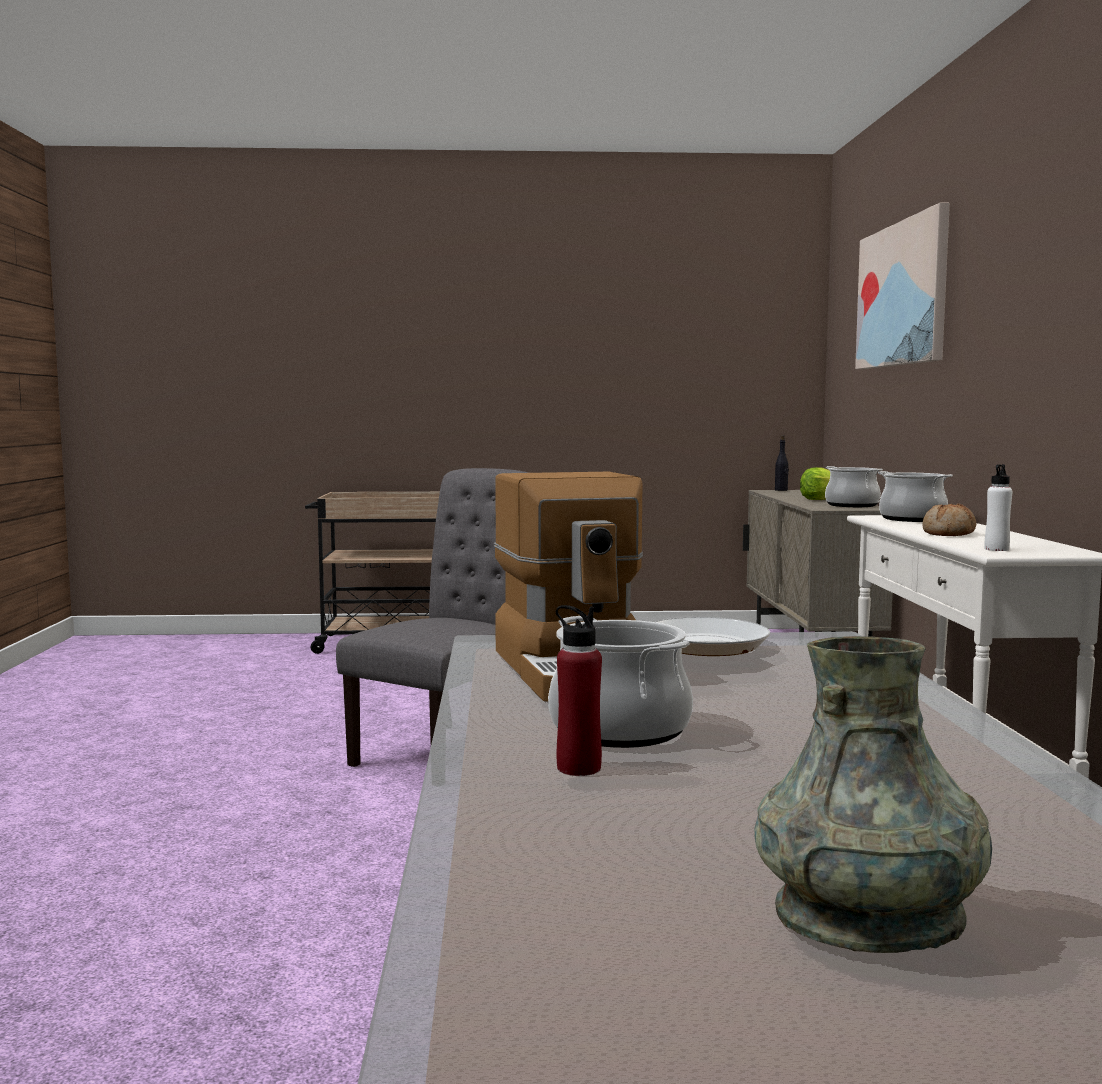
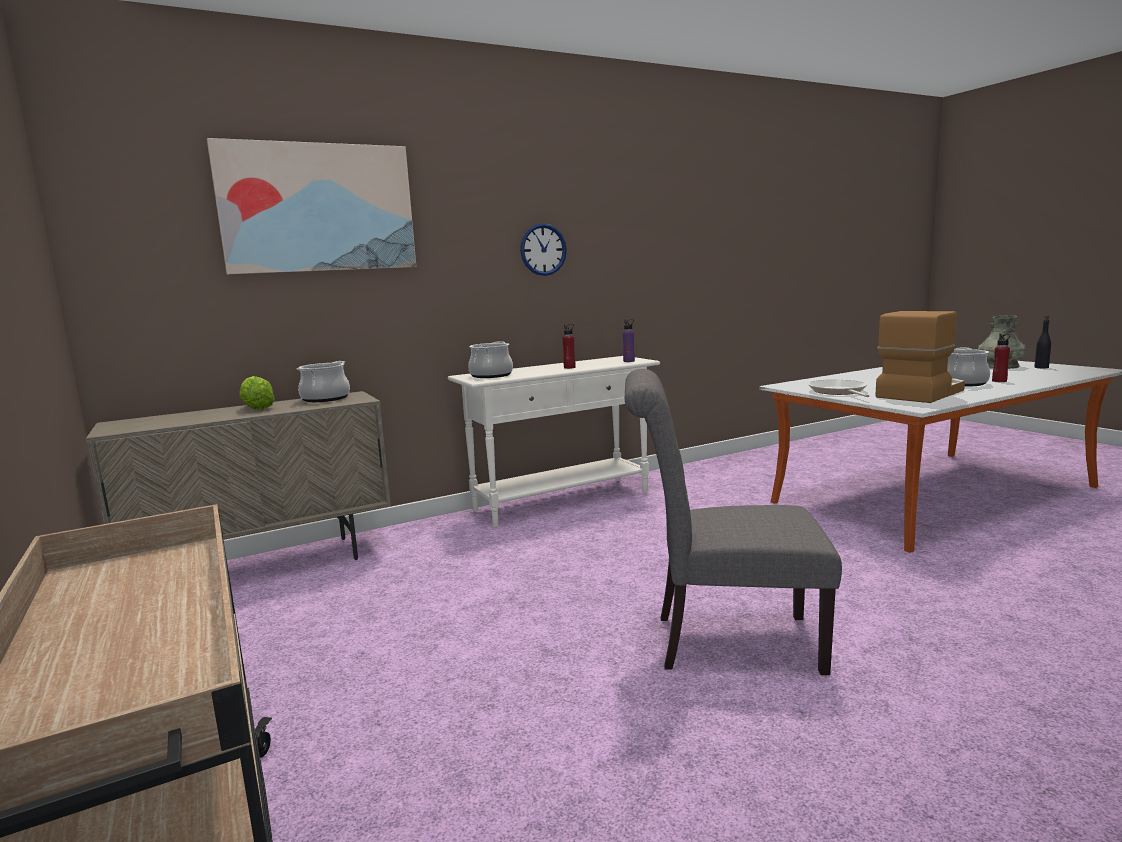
camera: 115 degrees left, 5 degrees up
(781, 490) = (107, 428): black bottle -> black bottle (1041, 367)
(949, 534) = (569, 367): bread -> red bottle
(996, 549) = (629, 361): white bottle -> purple bottle
(1046, 326) = (543, 249): none -> wall clock

